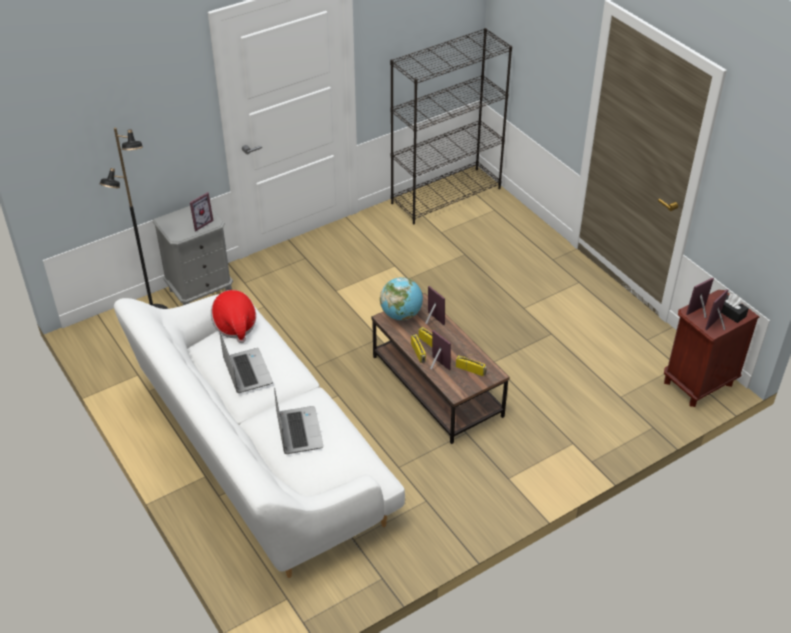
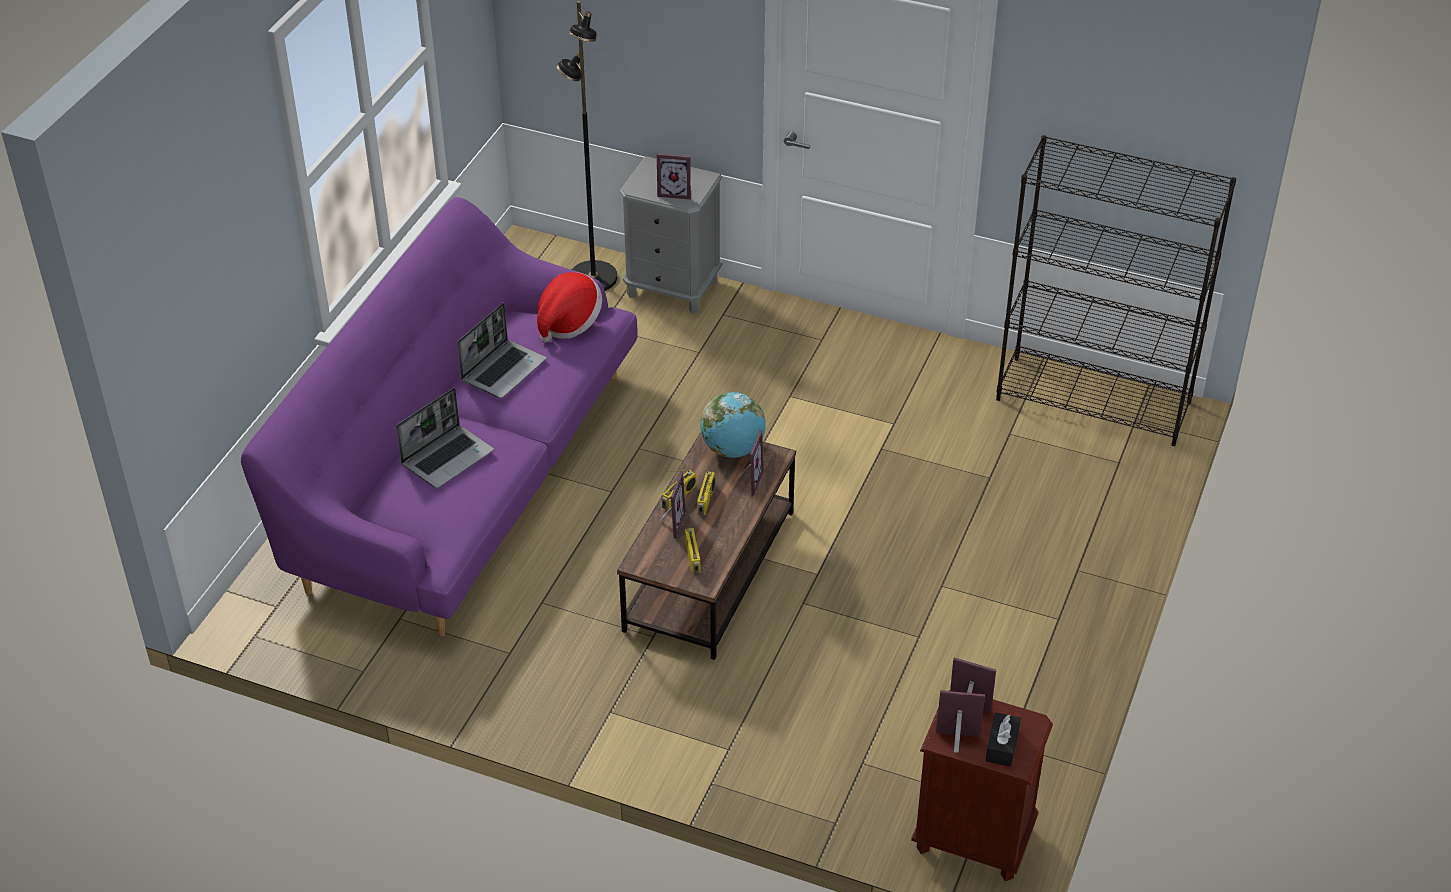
camera: 55 degrees right, 0 degrees up
(260, 453) = (462, 476): white sofa -> purple sofa

